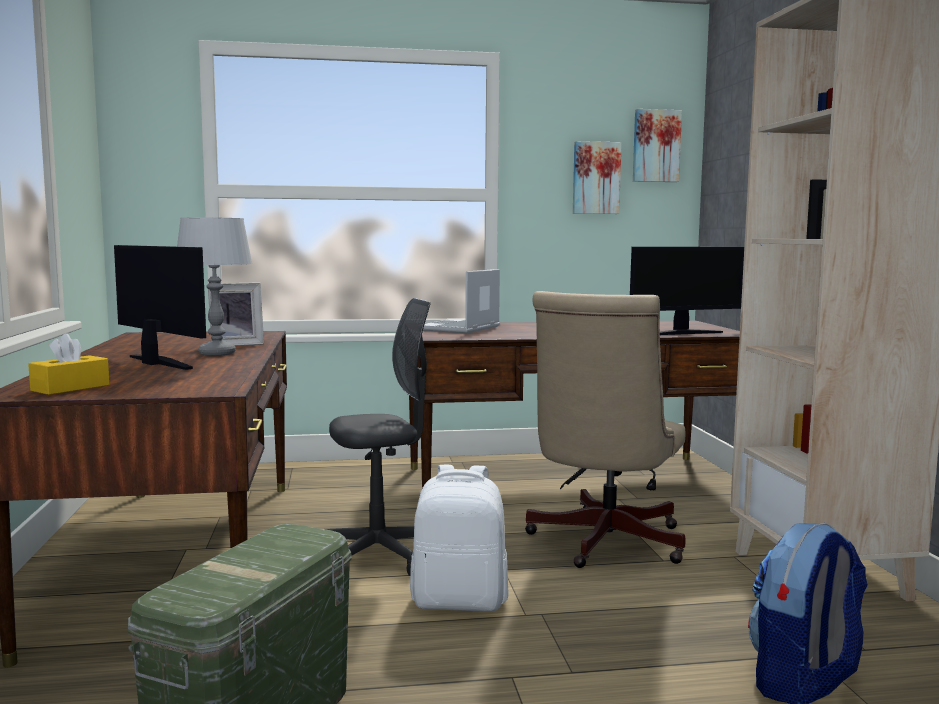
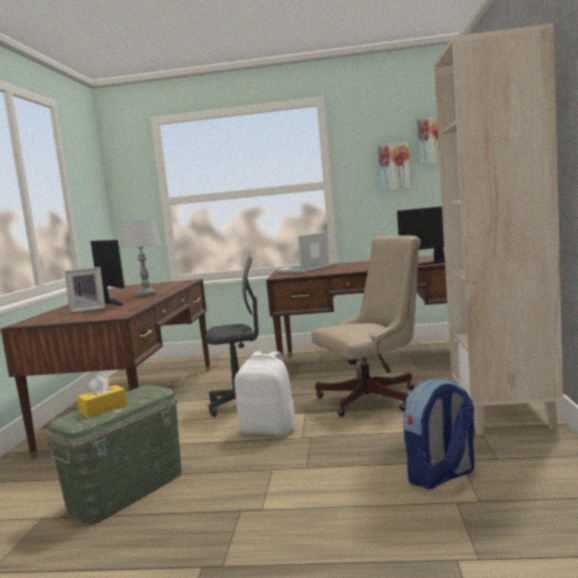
camera: 15 degrees right, 0 degrees up
(70, 388) = (52, 318): yellow tissue box -> yellow tissue box (103, 409)
(236, 344) = (164, 289): picture frame -> picture frame (88, 309)
(602, 544) = (374, 397): beige office chair -> beige office chair turned 150 degrees counterclockwise

